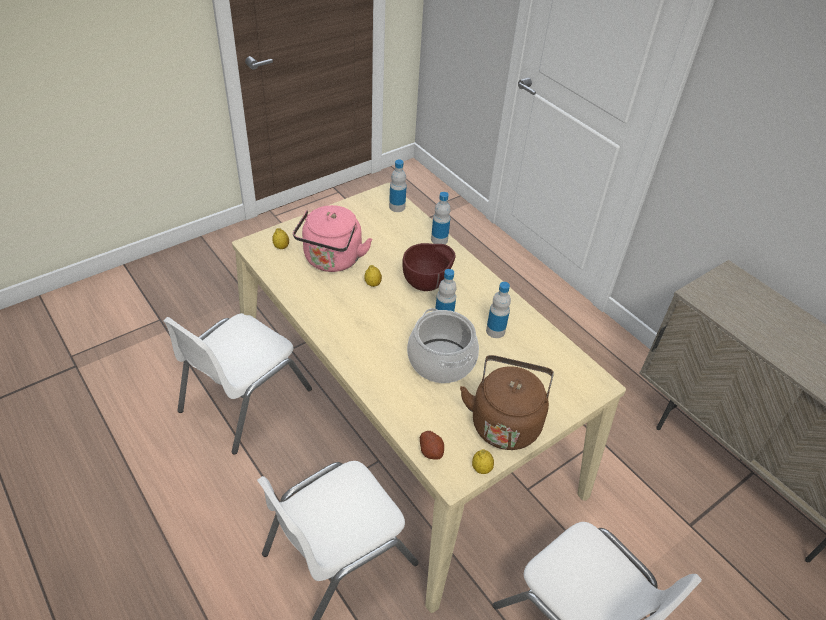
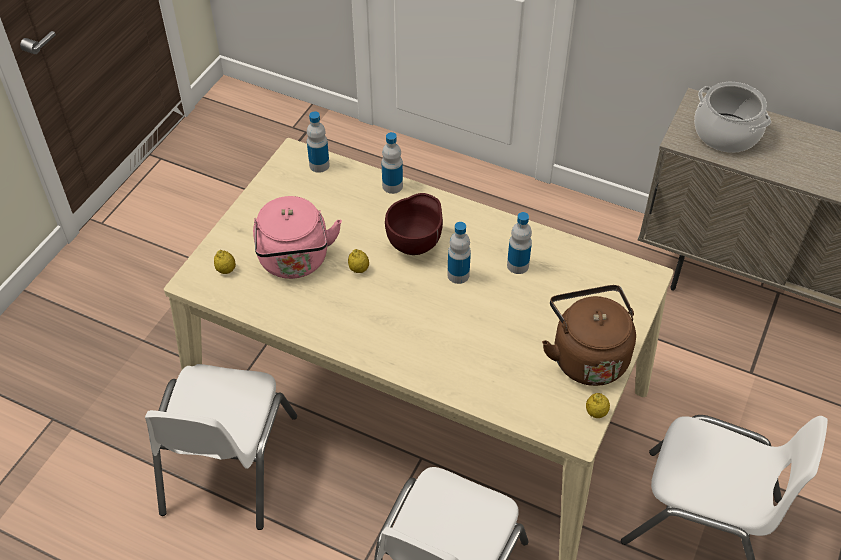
camera: 25 degrees left, 5 degrees up
(431, 451) = (539, 419): potato -> none
(440, 361) = (486, 322): cooking pot -> cooking pot (726, 133)

